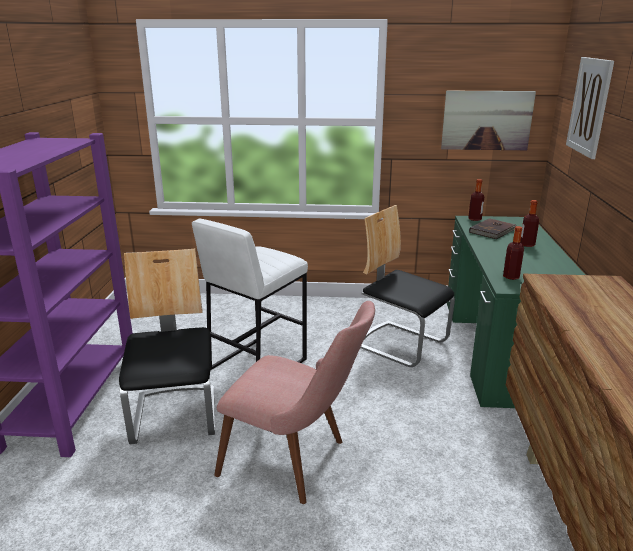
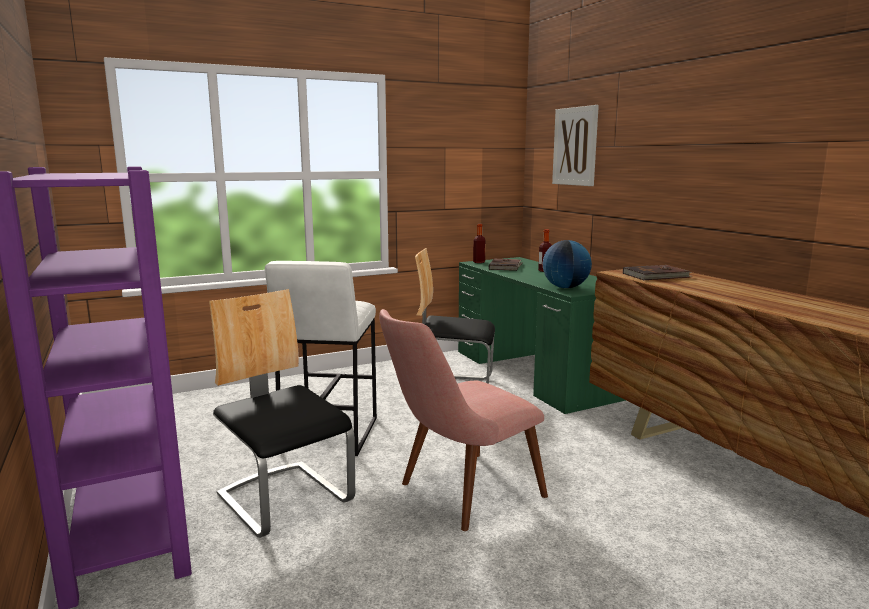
camera: 30 degrees left, 10 degrees down
(297, 461) = (458, 495): pink chair -> pink chair turned 150 degrees clockwise
(486, 120) = (475, 171): picture -> none
(511, 277) = (565, 287): bottle -> globe
(583, 295) = (656, 276): none -> brown book

